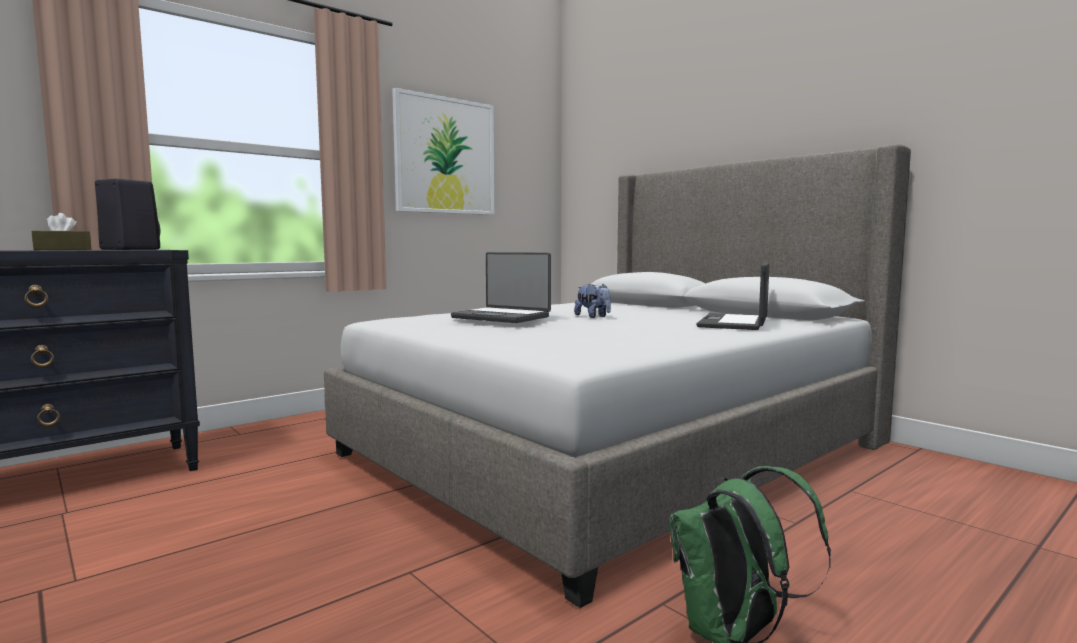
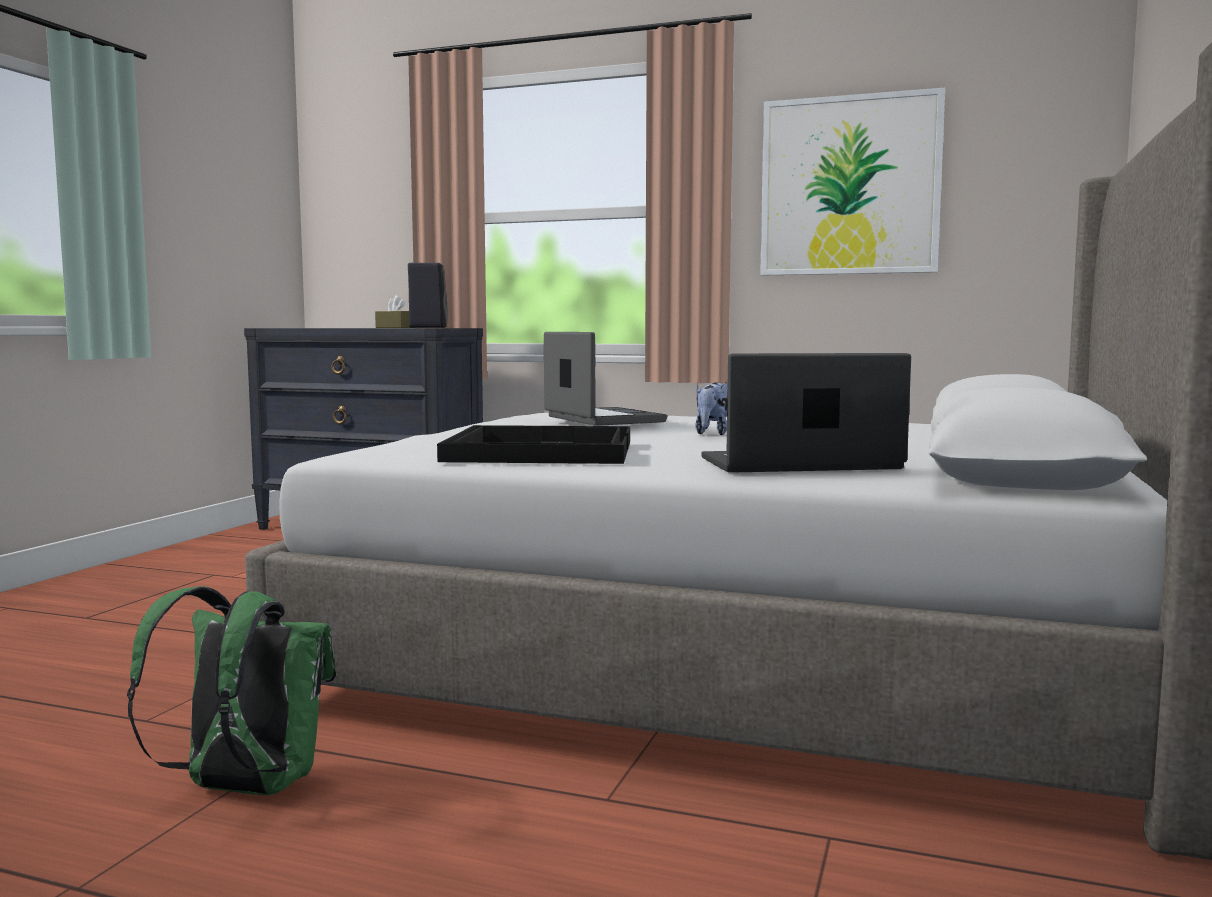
camera: 60 degrees right, 0 degrees up
(502, 317) = (601, 419): laptop -> laptop turned 150 degrees clockwise
(626, 337) = (540, 451): none -> black tray

